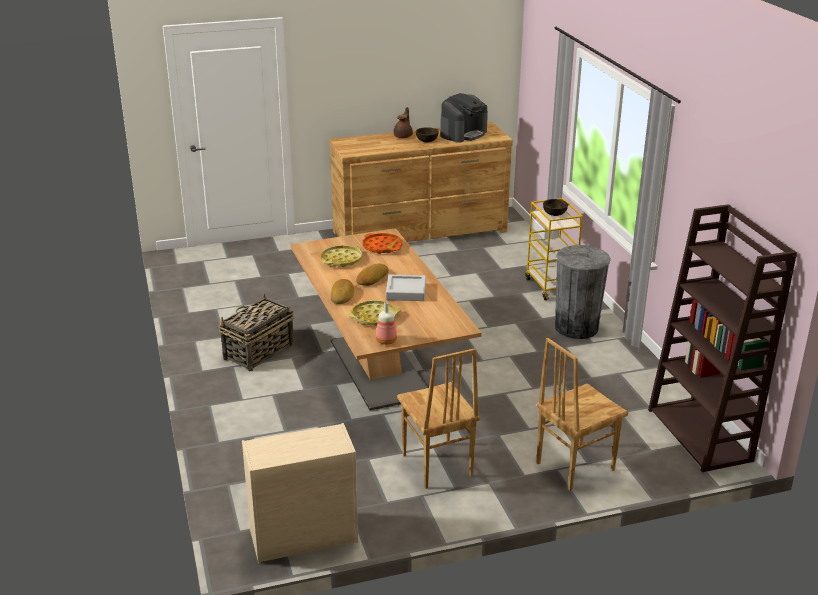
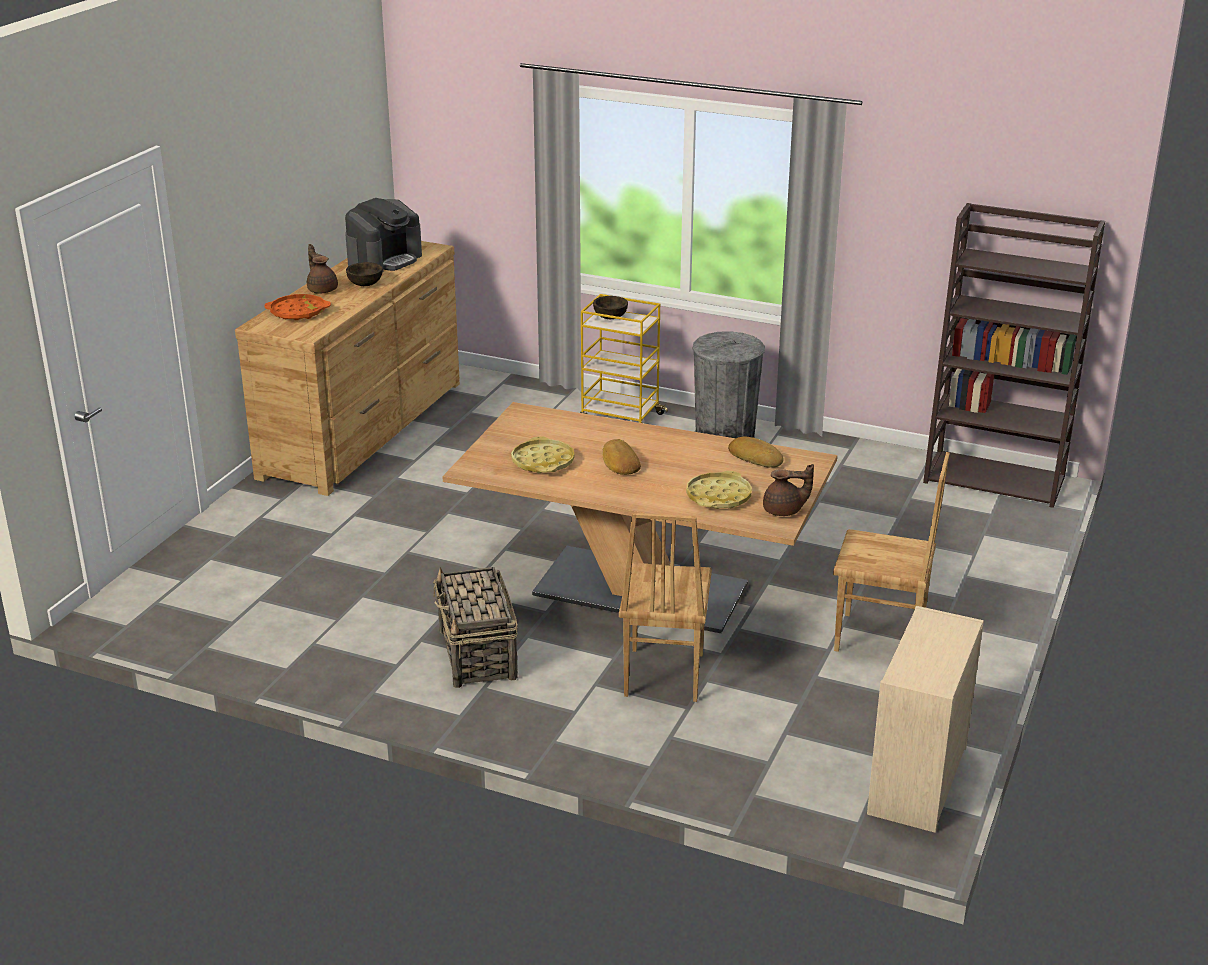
camera: 50 degrees left, 0 degrees up
(342, 295) = (635, 494): bread -> bread (756, 457)
(382, 247) = (550, 427): orange tray -> orange tray (298, 312)
(386, 341) = (784, 511): bottle -> brown teapot
(406, 291) = (684, 457): grey tray -> none
(463, 133) = (384, 260): coffee machine -> coffee machine turned 45 degrees clockwise
(573, 466) = (971, 564): brown chair -> brown chair (662, 675)

